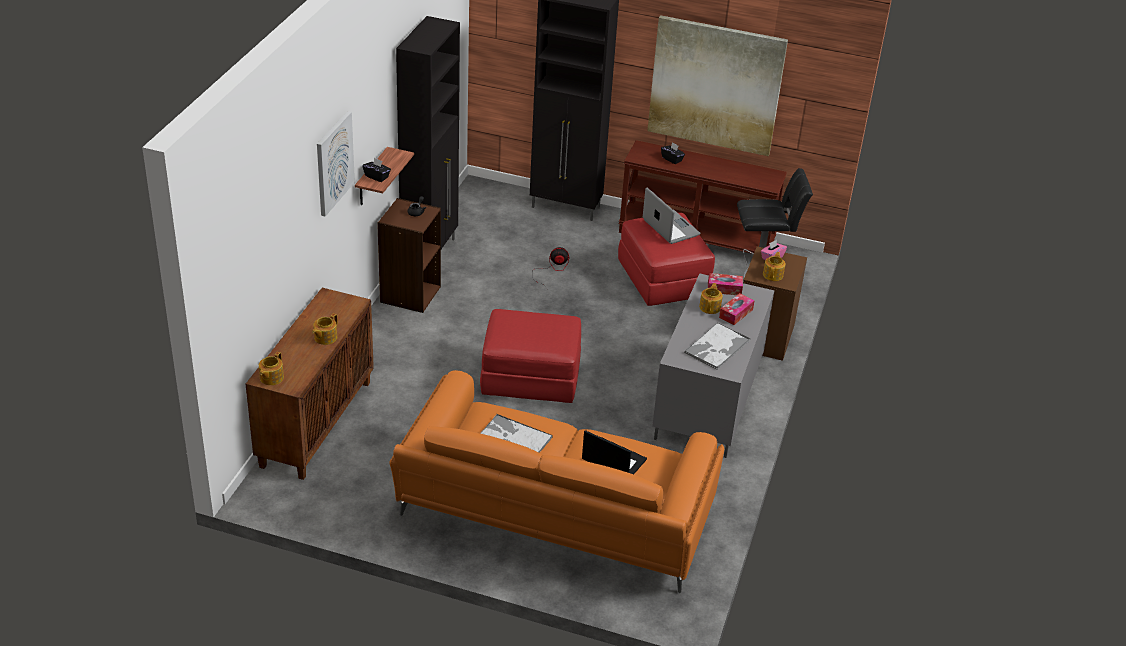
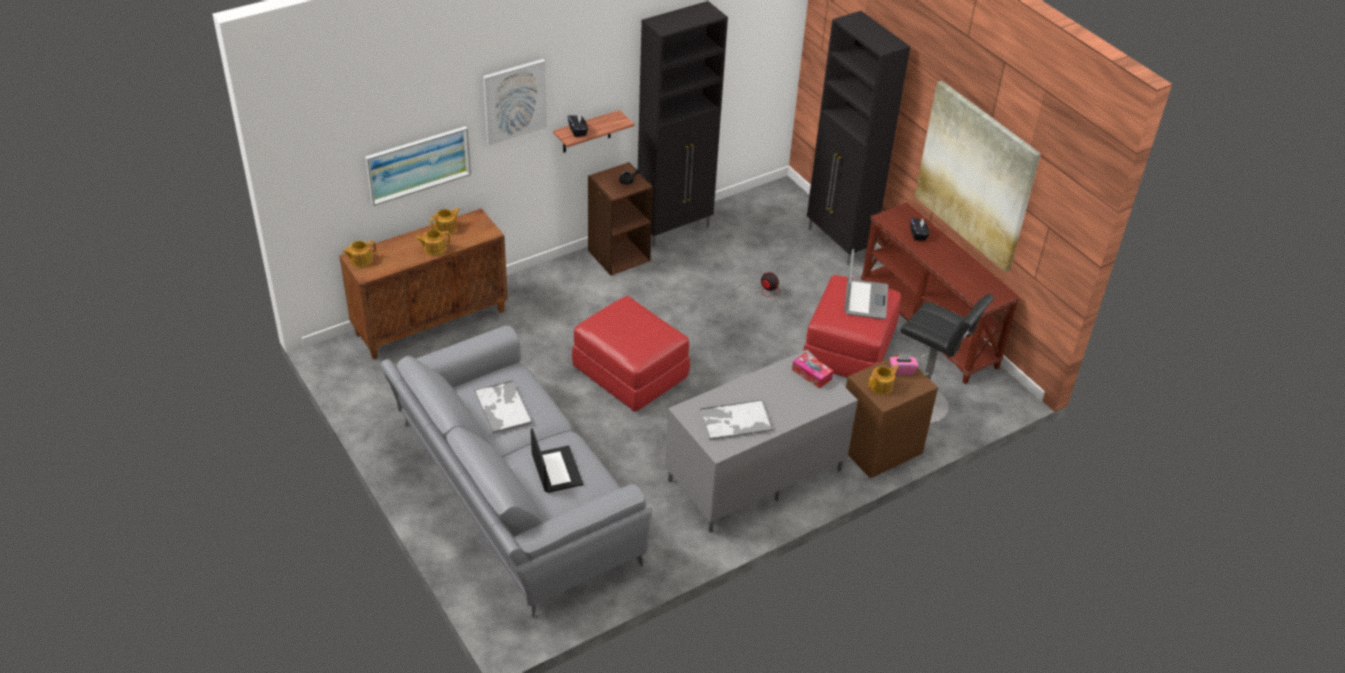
camera: 40 degrees right, 5 degrees up
(285, 257) = (418, 164): none -> picture
(553, 515) = (513, 494): orange sofa -> grey sofa
(710, 307) = (776, 384): teapot -> teapot (446, 228)
(736, 313) = (792, 401): tissue box -> none

